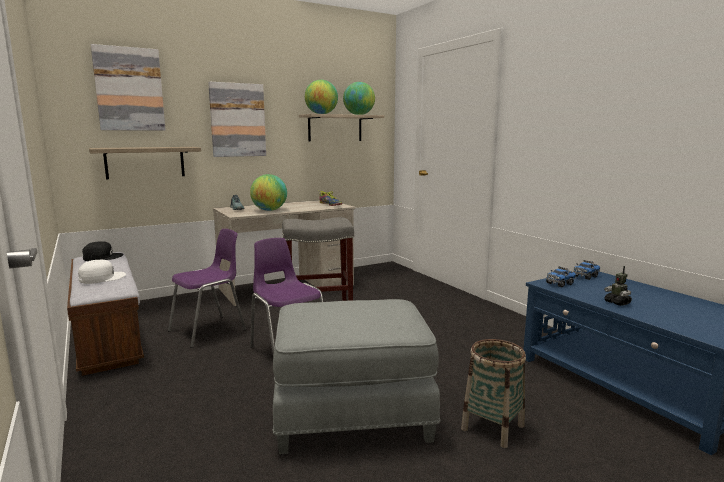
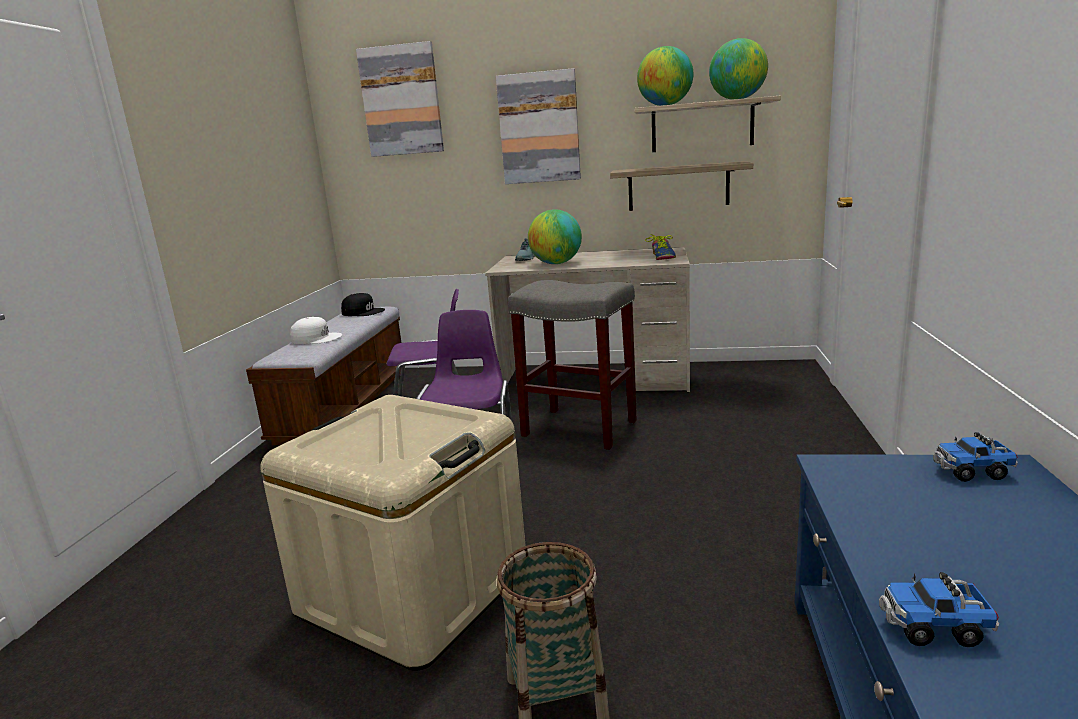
camera: 40 degrees right, 5 degrees up
(145, 162) = (423, 195): shelf -> shelf (678, 186)
(352, 415) = (414, 591): grey ottoman -> beige storage box
(559, 284) = (865, 474): toy truck -> toy truck (934, 628)
(617, 303) = (911, 556): toy robot -> none

